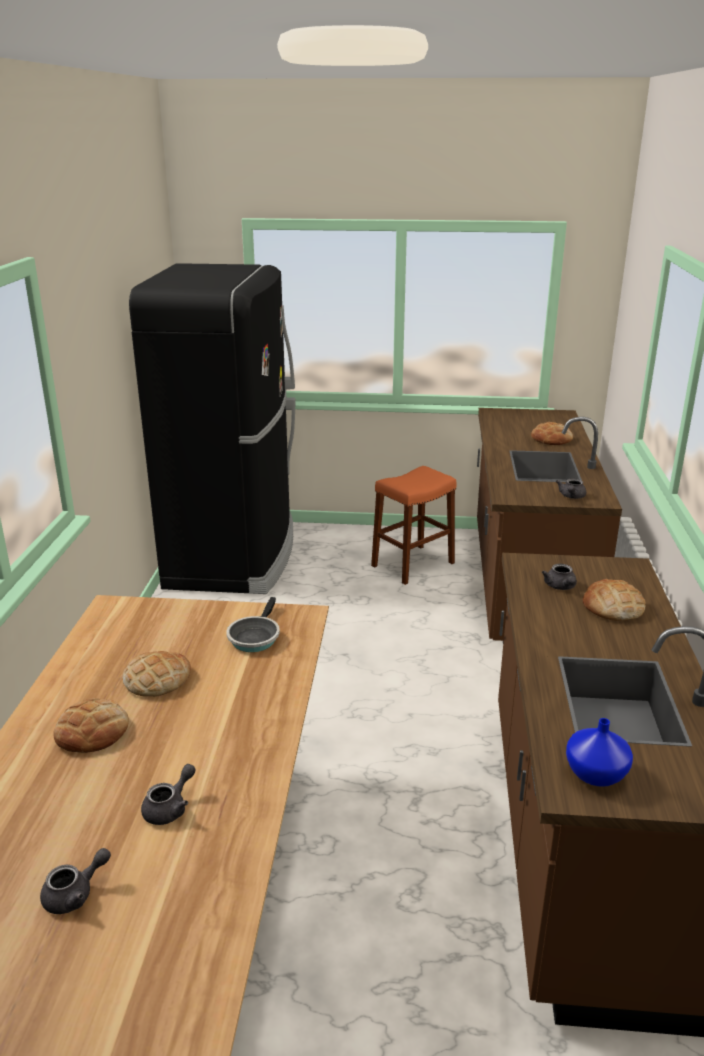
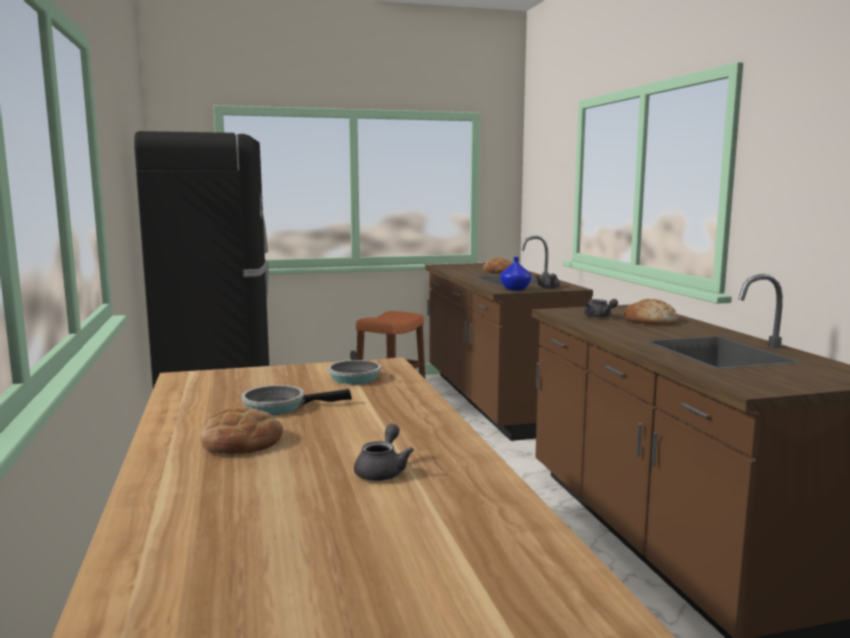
camera: 20 degrees left, 15 degrees down
(75, 894) = (338, 539): grey teapot -> none
(157, 679) = (280, 406): bread -> frying pan
(594, 774) = (756, 379): blue vase -> blue vase (514, 289)

